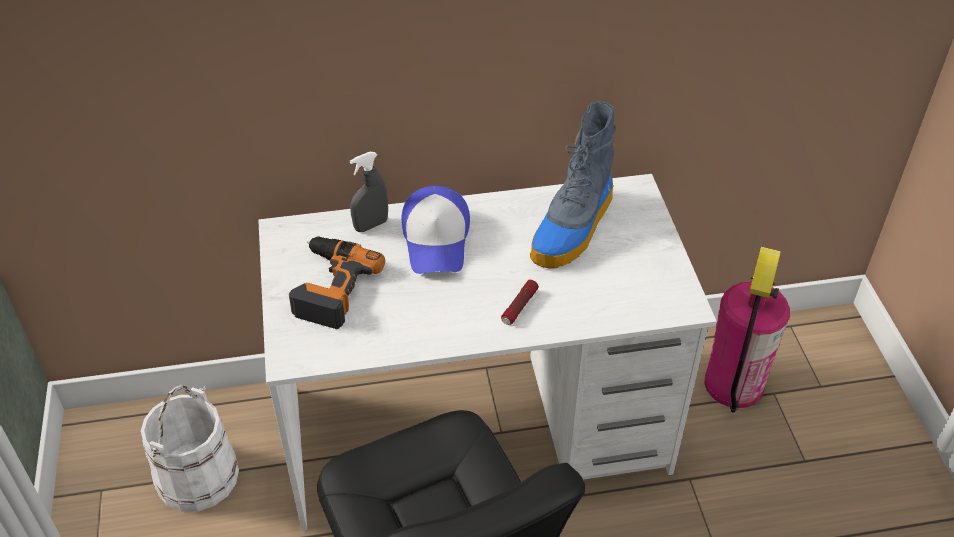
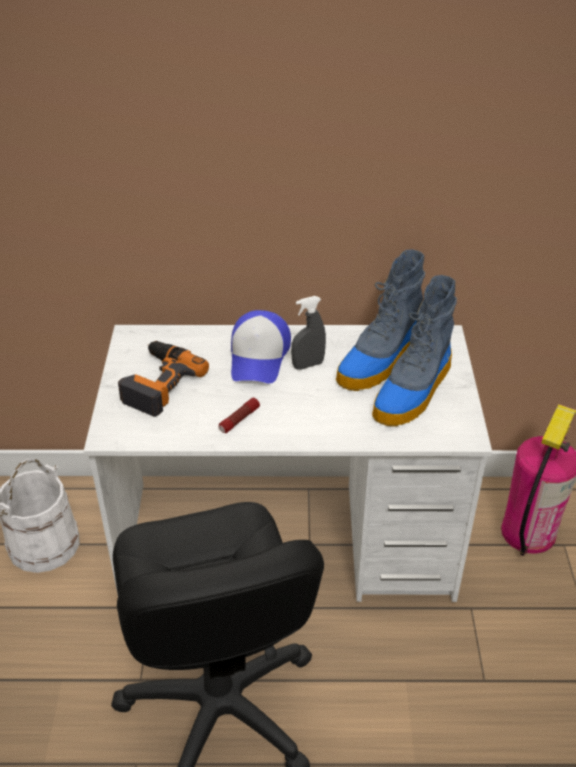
camera: 10 degrees right, 5 degrees down
(371, 225) = (206, 339): grey spray bottle -> grey spray bottle (308, 365)
(519, 307) = (316, 418): flashlight -> flashlight (239, 420)
(617, 261) = (413, 392): none -> boot

